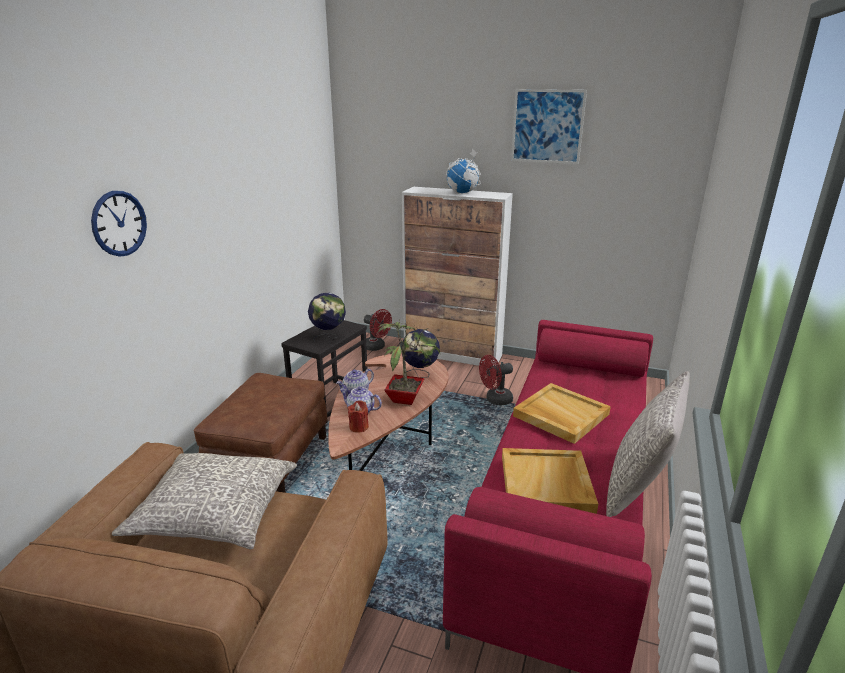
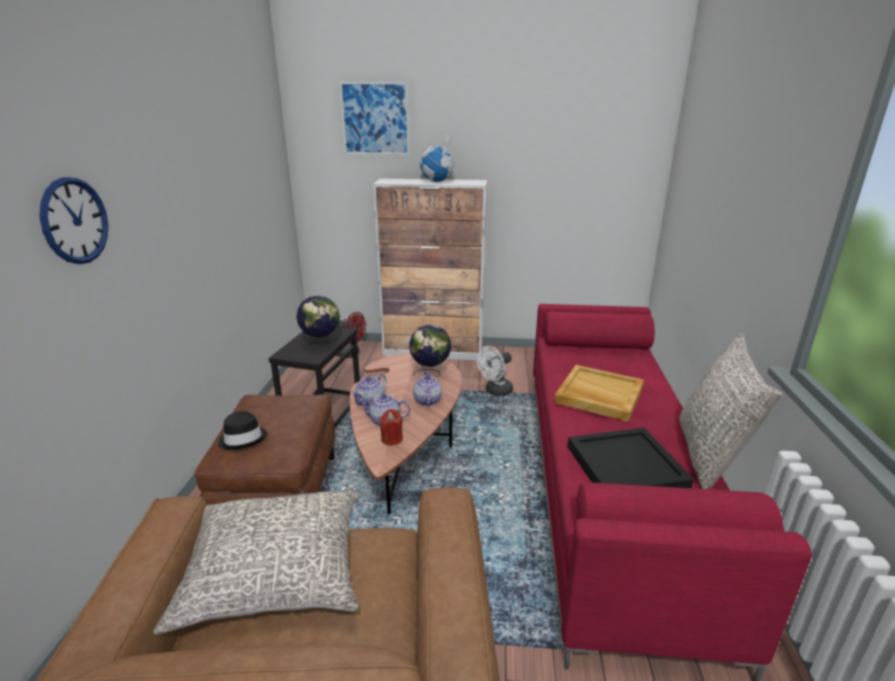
camera: 15 degrees left, 0 degrees up
(237, 408) = (243, 438): none -> black hat
(405, 398) = (427, 400): potted plant -> teapot
(495, 400) = (495, 391): red fan -> white fan
(547, 126) = (519, 109): picture -> picture (375, 119)
(547, 484) = (627, 467): beige tray -> black tray

